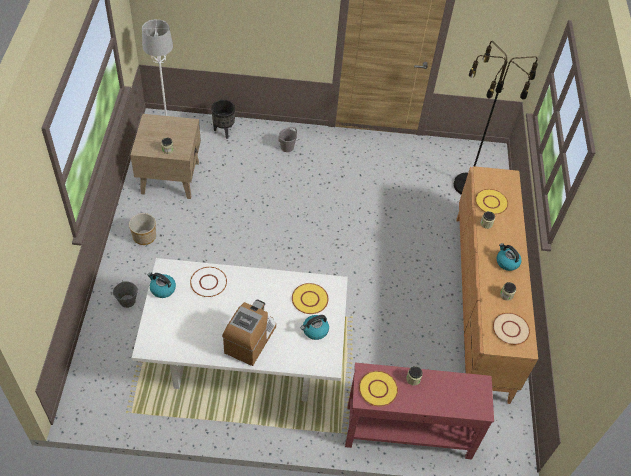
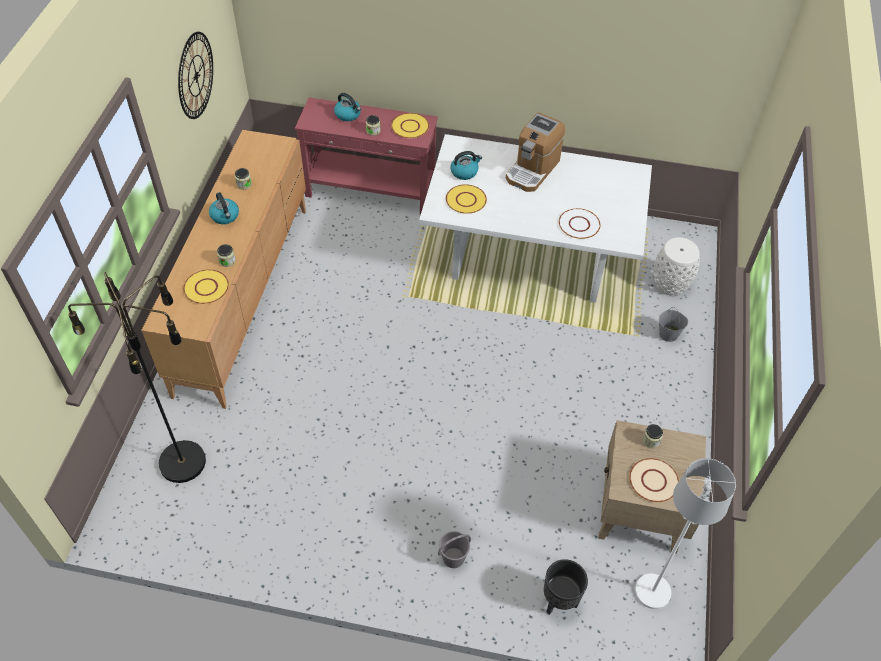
camera: 170 degrees left, 0 degrees up
(115, 350) = (670, 283): none -> white stool
(144, 236) = (662, 416): planter -> none
(162, 289) = (630, 222): kettle -> kettle (348, 114)
(510, 329) = (257, 154): beige plate -> beige plate (653, 480)
(580, 288) = (196, 75): none -> wall clock

